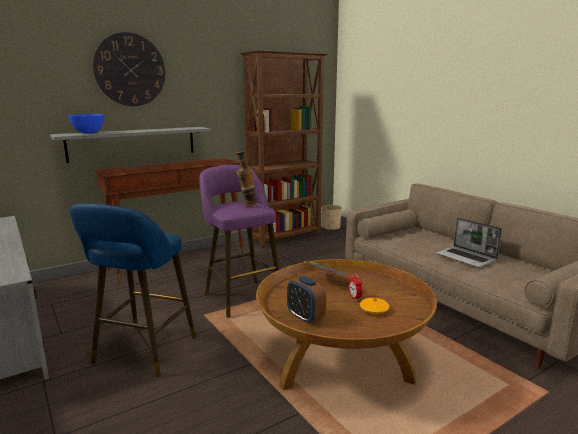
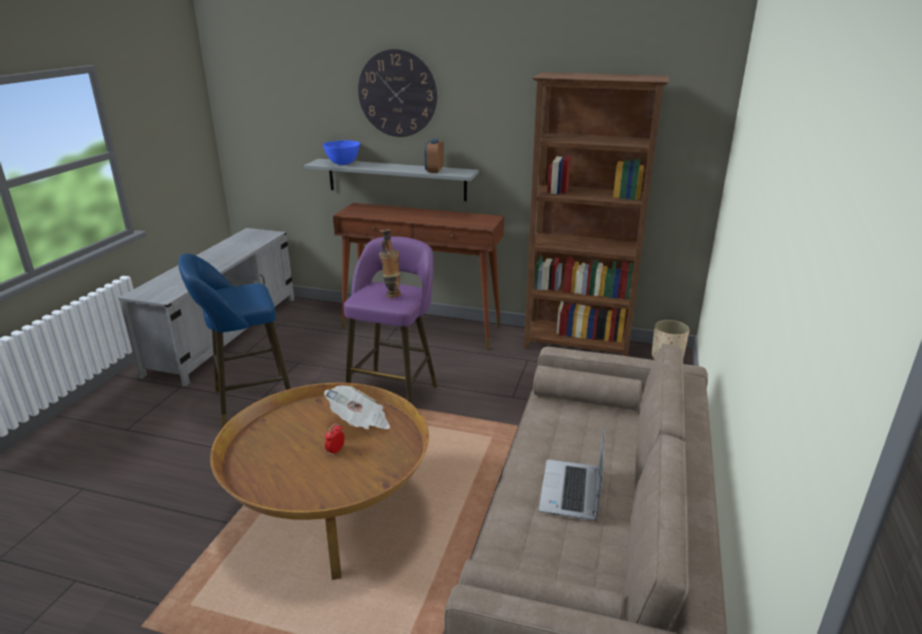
camera: 50 degrees right, 10 degrees up
(305, 317) = (264, 440): alarm clock -> alarm clock (434, 170)
(374, 310) = (317, 473): orange vase -> none

